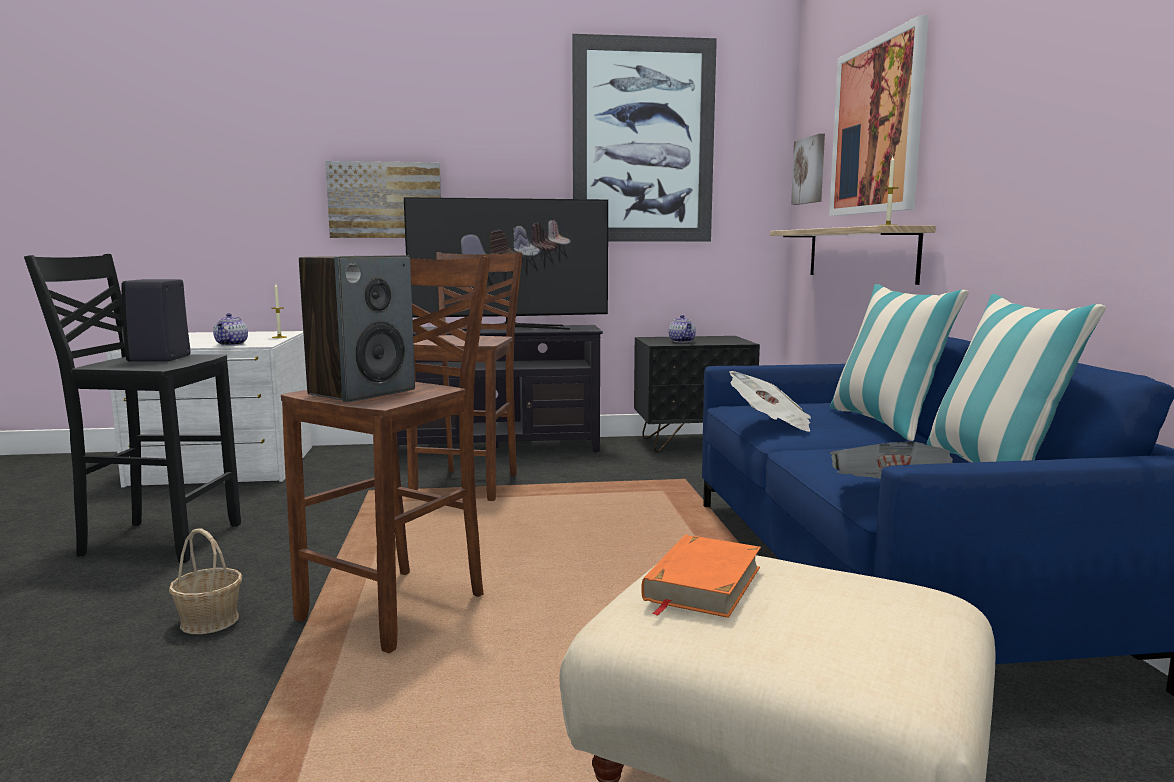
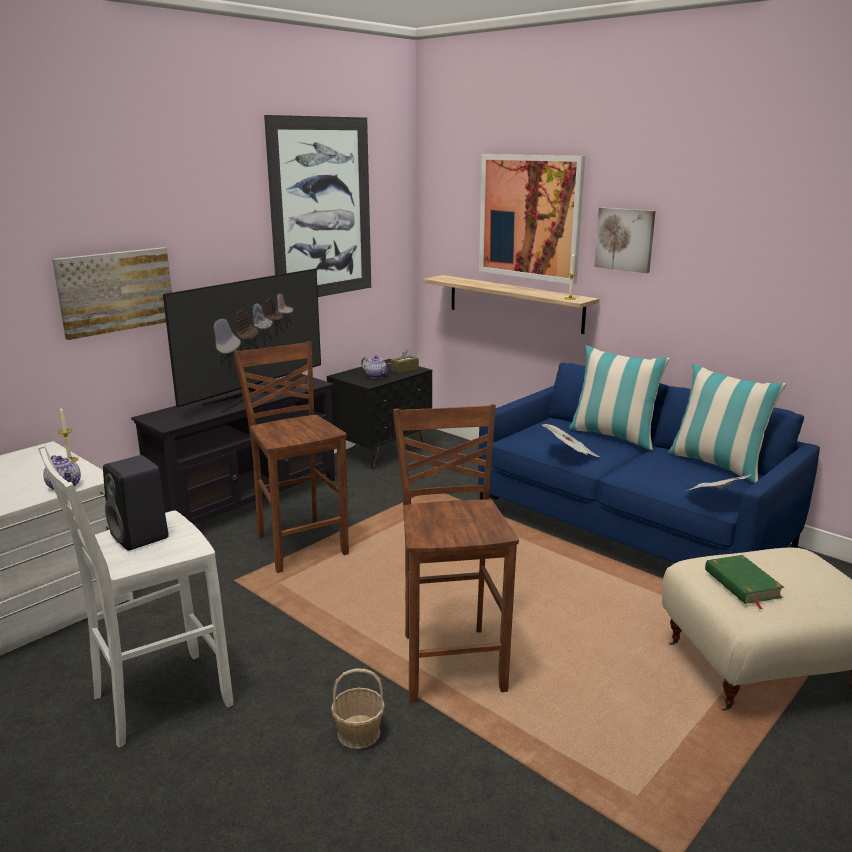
camera: 40 degrees left, 10 degrees up
(158, 540) = (158, 700): black stool -> white stool
(362, 392) = (451, 526): speaker -> none
(702, 583) = (742, 584): orange book -> green book
(727, 341) = (404, 369): none -> brown tissue box
(810, 170) = (442, 228): picture -> picture (625, 239)

